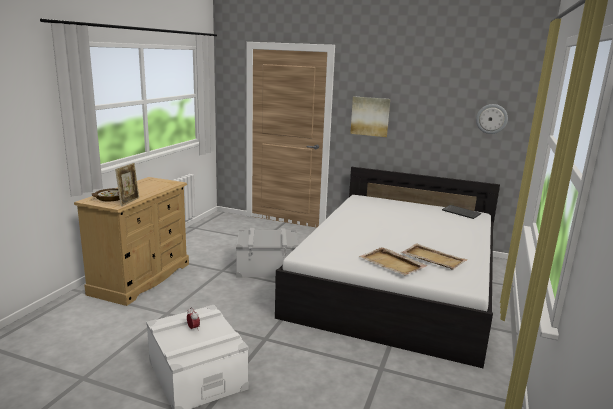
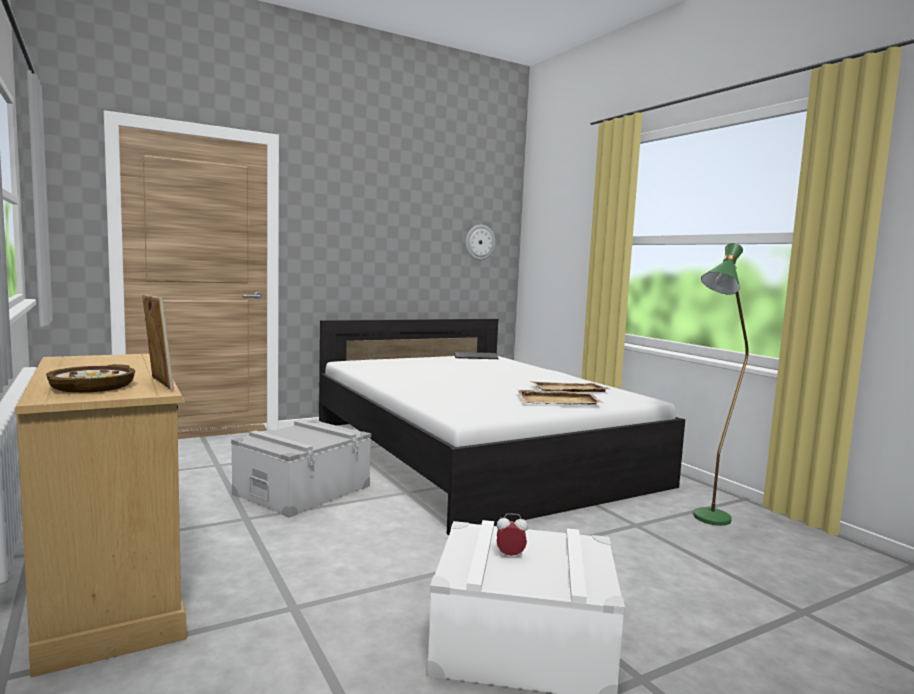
camera: 50 degrees left, 10 degrees down
(370, 116) = (339, 244): picture -> none
(435, 395) = (707, 522): none -> green floor lamp

